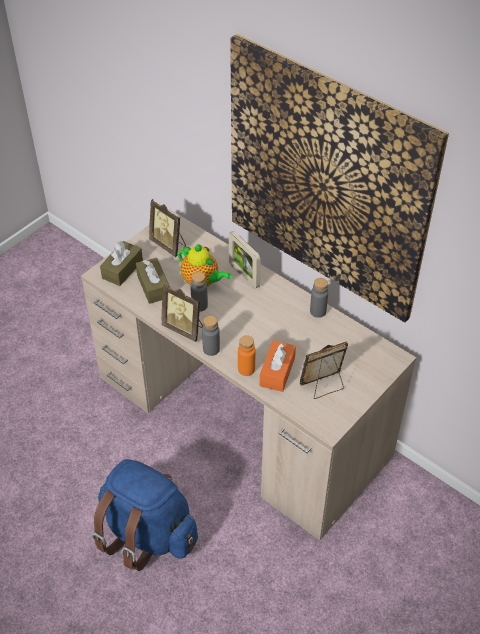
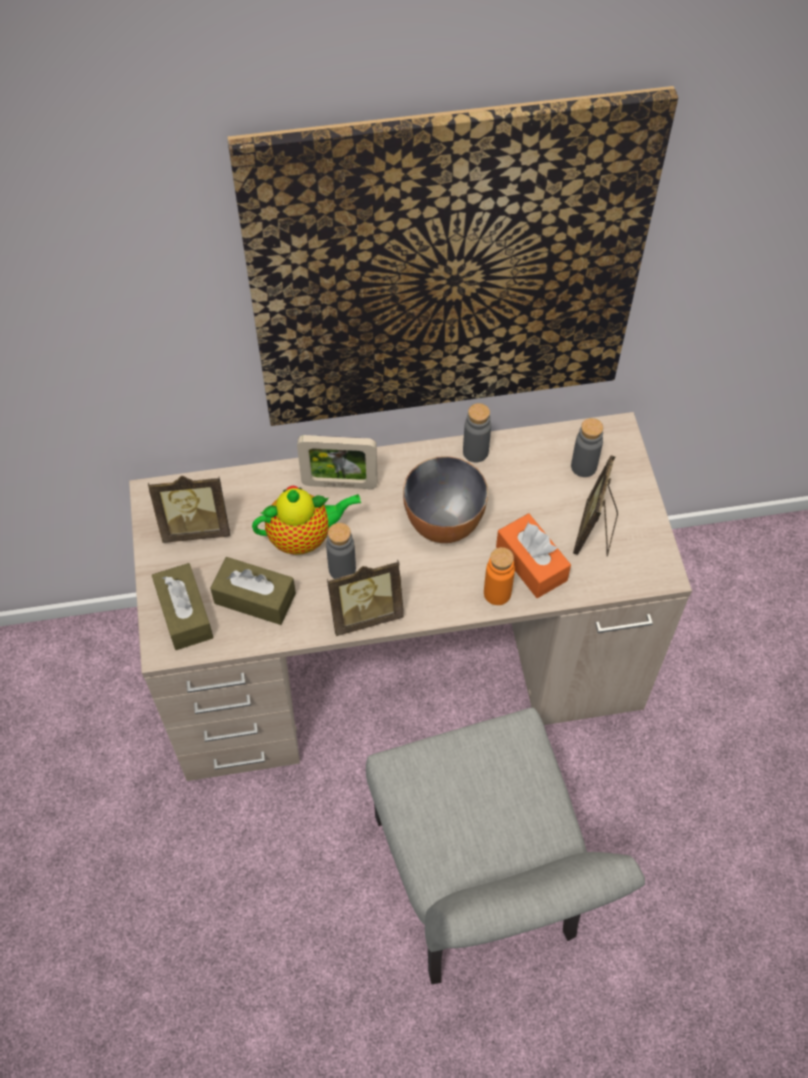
camera: 50 degrees left, 10 degrees up
(147, 533) = (480, 894): blue backpack -> grey chair
(211, 349) = (429, 608): grey bottle -> grey bottle (583, 466)
(263, 325) = (443, 523): none -> bowl

